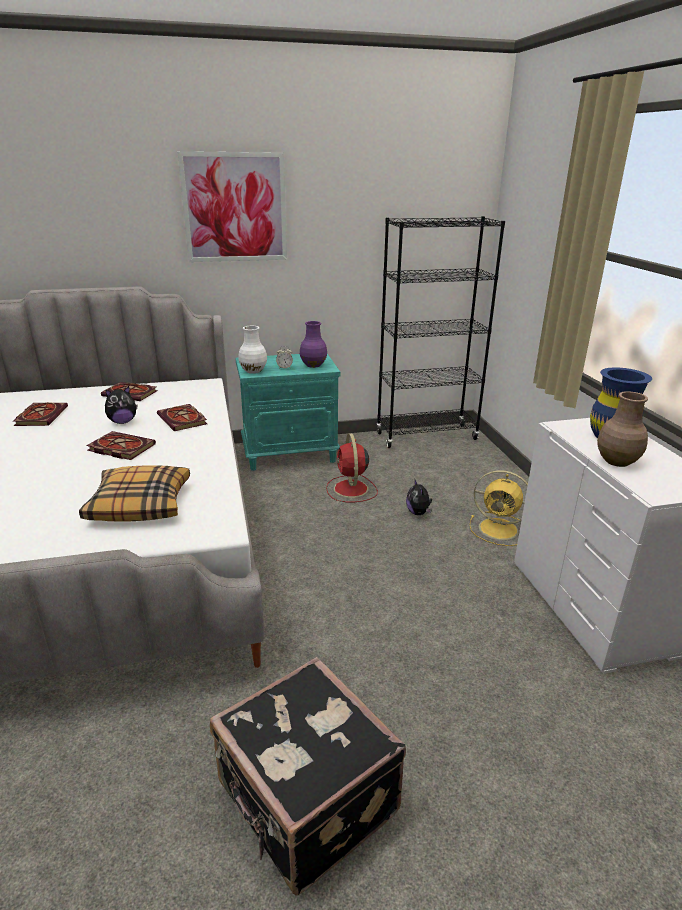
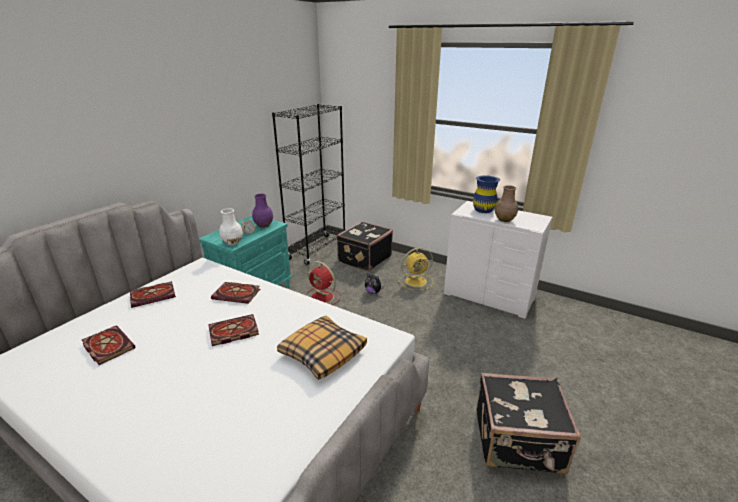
camera: 45 degrees left, 0 degrees up
(122, 422) = (194, 316): plush toy -> none
(235, 208) = (178, 121): picture -> none
(469, 470) = (364, 259): none -> black suitcase

